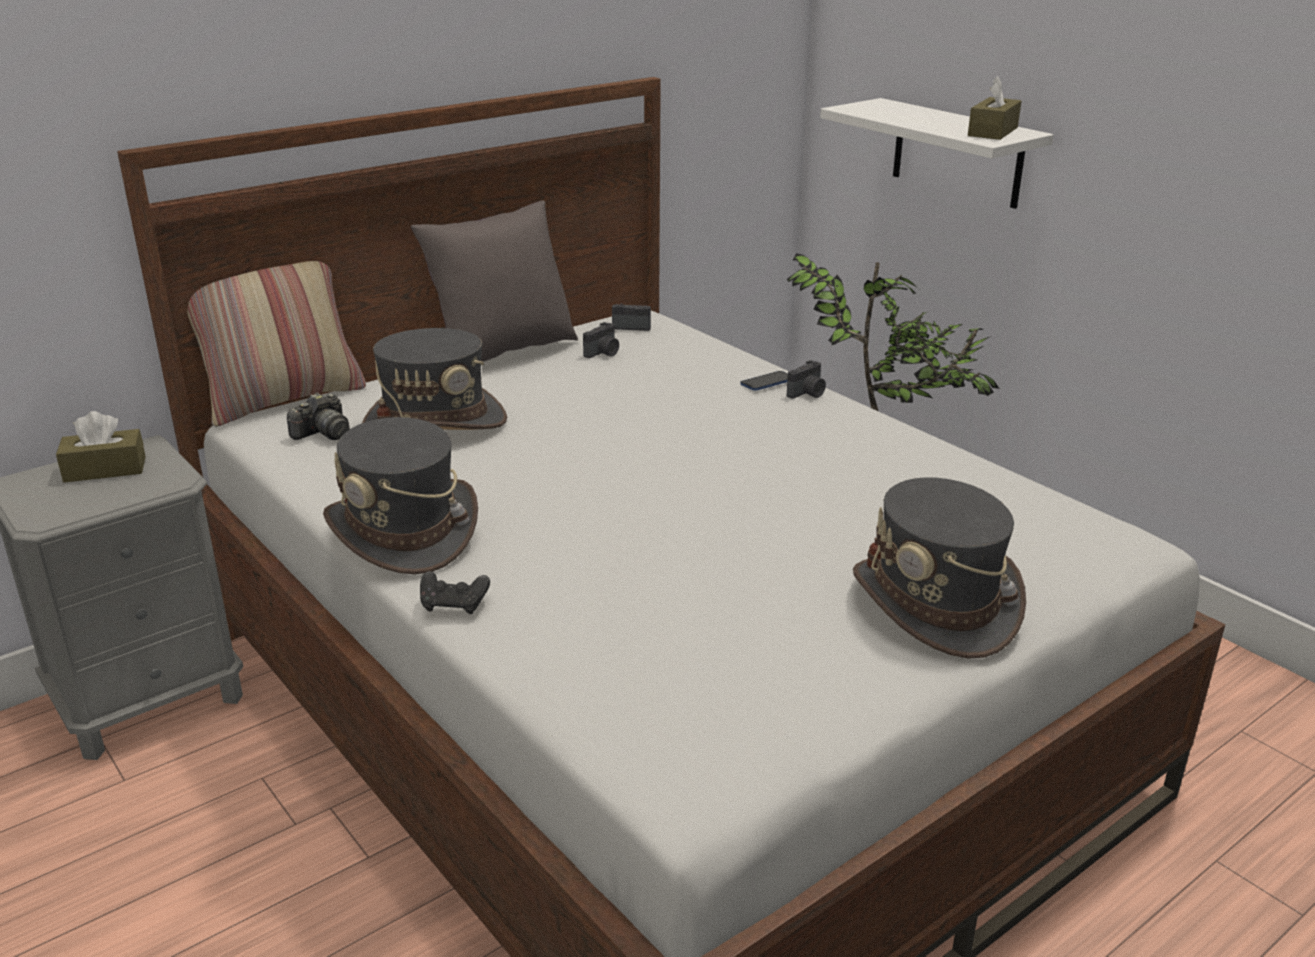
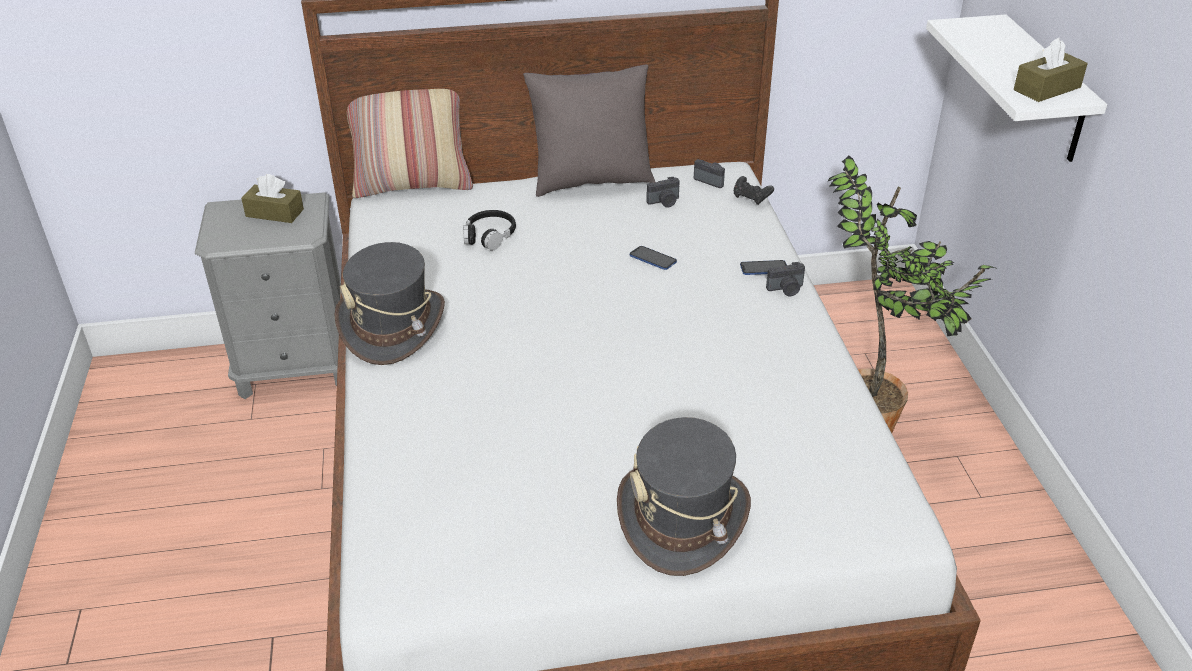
camera: 30 degrees right, 10 degrees up
(323, 434) = (411, 224): camera -> none
(435, 422) = (489, 236): grey hat -> black headphones
(454, 605) = (375, 396): black game controller -> black game controller (751, 198)
(646, 400) = (653, 259): none -> phone

